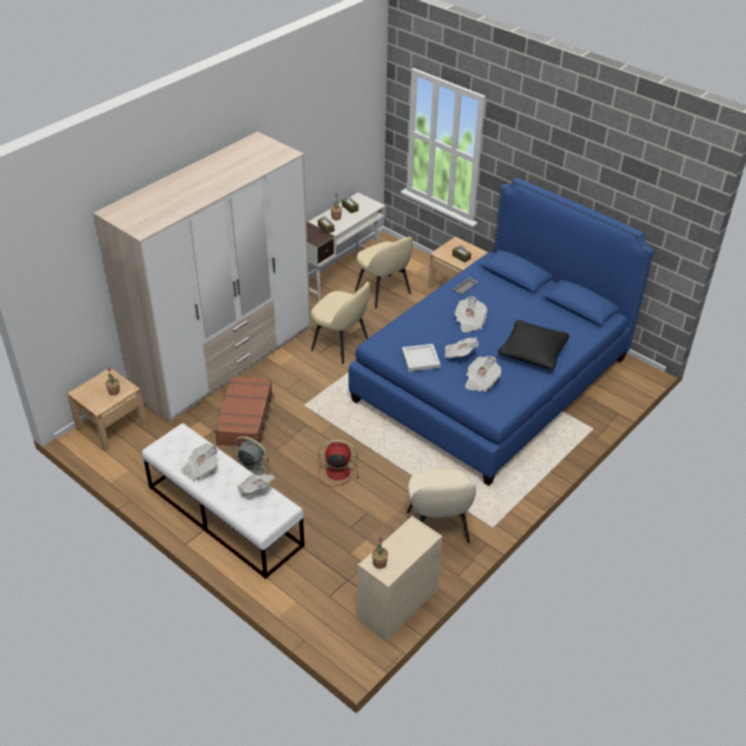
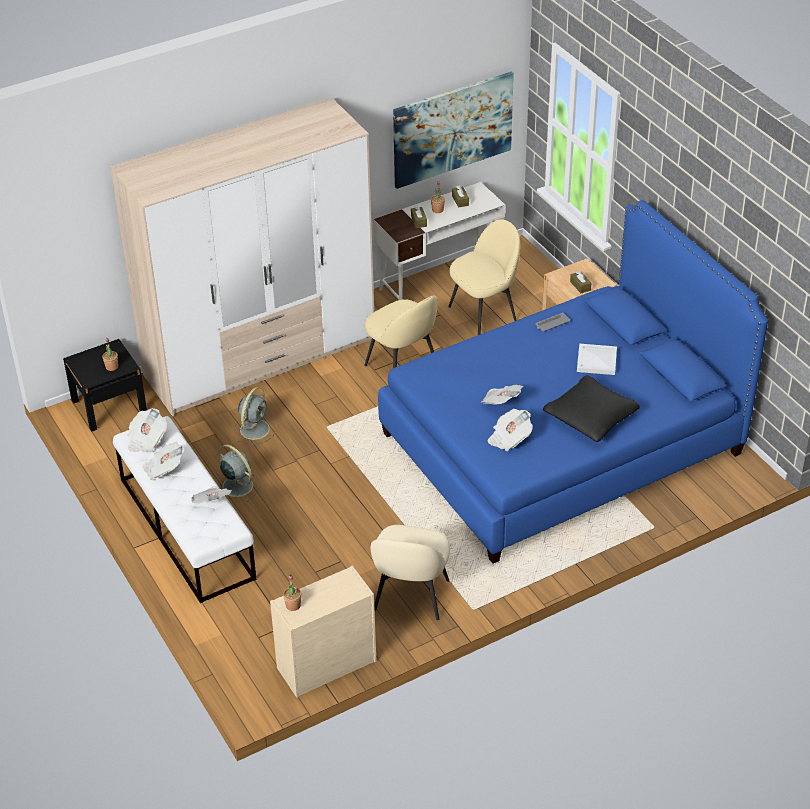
camera: 20 degrees right, 0 degrees up
(111, 426) = (109, 405): beige nightstand -> black nightstand
(246, 419) = (255, 428): brown suitcase -> grey fan
(337, 472) = (328, 509): red fan -> none
(339, 150) = (452, 129): none -> picture
(384, 293) = (484, 312): beige chair -> beige chair turned 105 degrees counterclockwise
(420, 359) = (452, 398): white tray -> white tray (596, 360)
(469, 322) = (534, 367): newspaper -> newspaper (146, 440)

